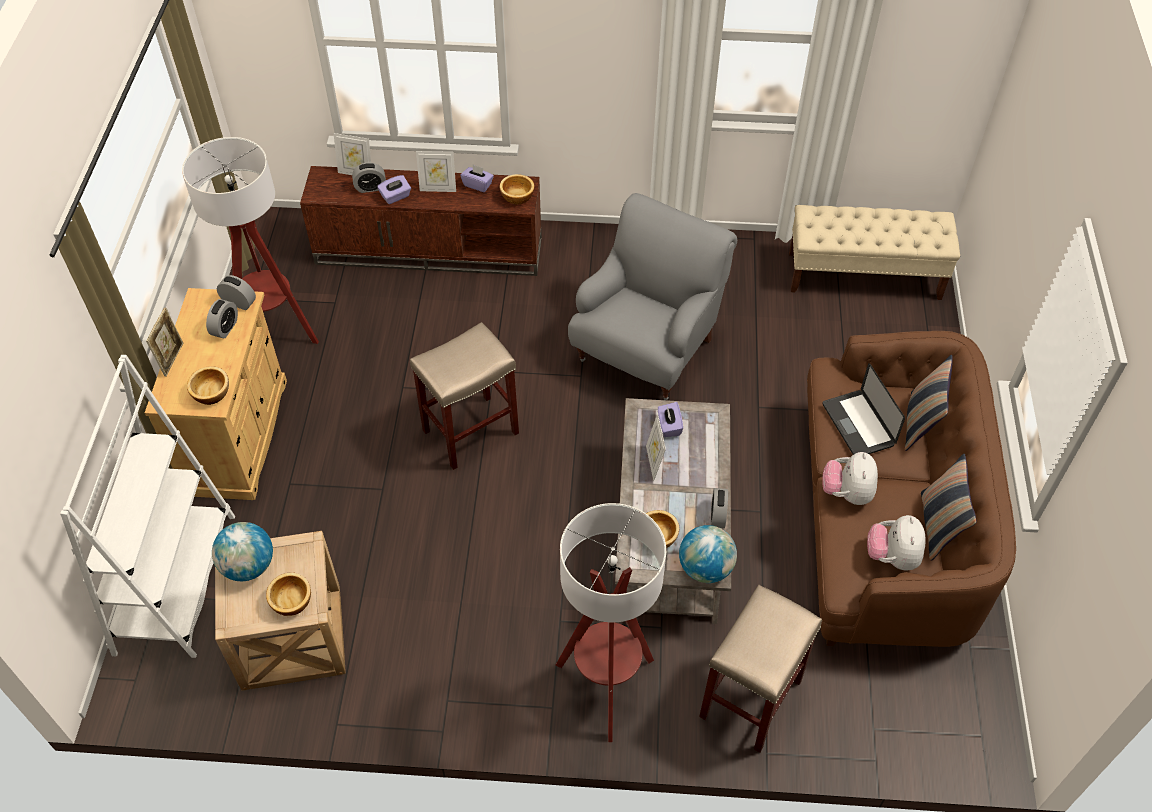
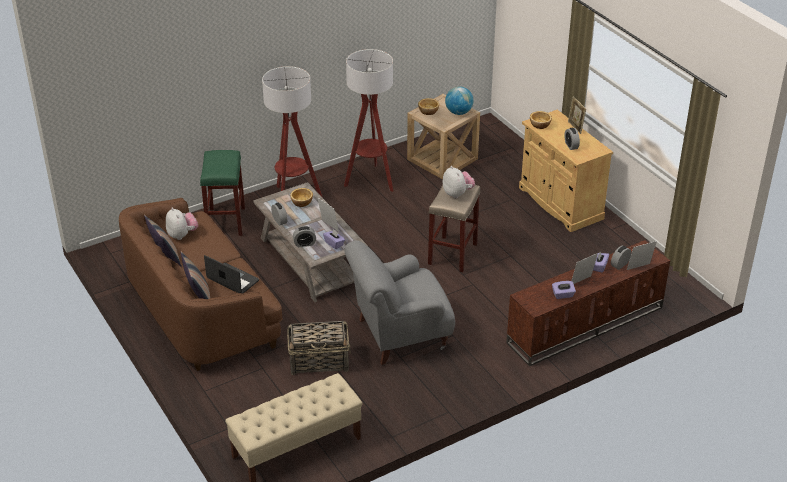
camera: 145 degrees right, 15 degrees down
(176, 583) = (511, 153): white bookcase -> none
(239, 302) = (580, 156): alarm clock -> alarm clock (304, 244)
(275, 333) = (607, 247): floor lamp -> floor lamp (371, 180)
(516, 197) = (532, 299): bowl -> none
(647, 349) = (399, 334): grey armchair -> grey armchair turned 75 degrees clockwise
(705, 568) = (270, 201): globe -> none
(750, 700) = (225, 221): beige stool -> green stool
(770, 363) = (320, 361): none -> basket
(847, 493) = (220, 250): plush toy -> plush toy (457, 194)

